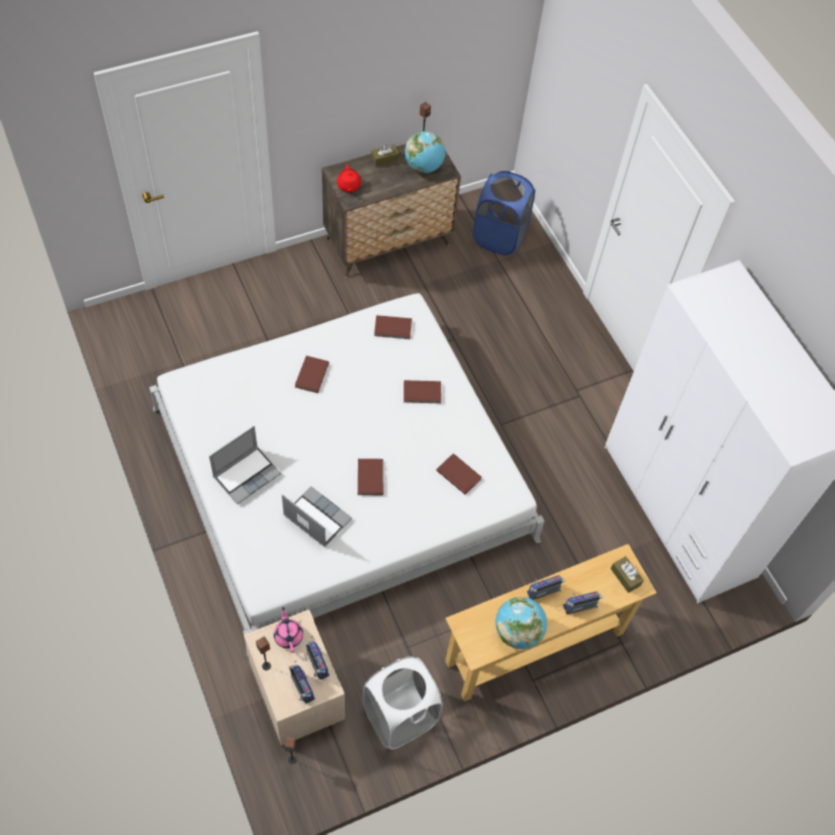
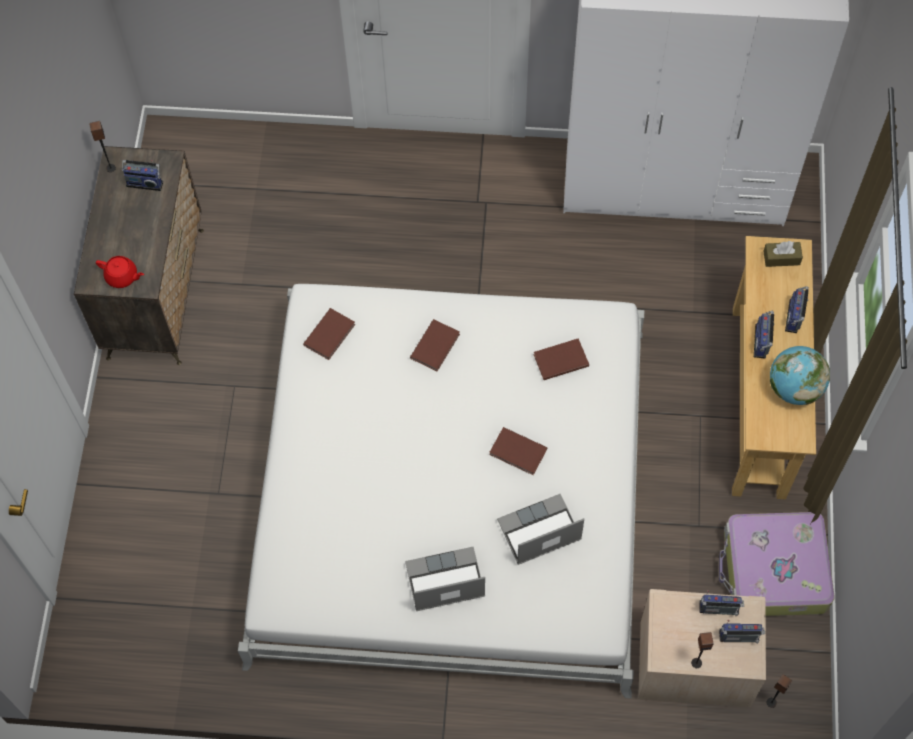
camera: 55 degrees left, 5 degrees up
(247, 474) = (444, 581): laptop -> laptop turned 90 degrees counterclockwise
(288, 635) = (671, 624): pink teapot -> none
(311, 375) = (345, 453): brown book -> none
(384, 159) = (105, 218): brown tissue box -> none
(399, 717) = (773, 571): white laundry basket -> suitcase
(424, 167) = (145, 182): globe -> radio
(499, 237) = (225, 171): blue laundry basket -> none

